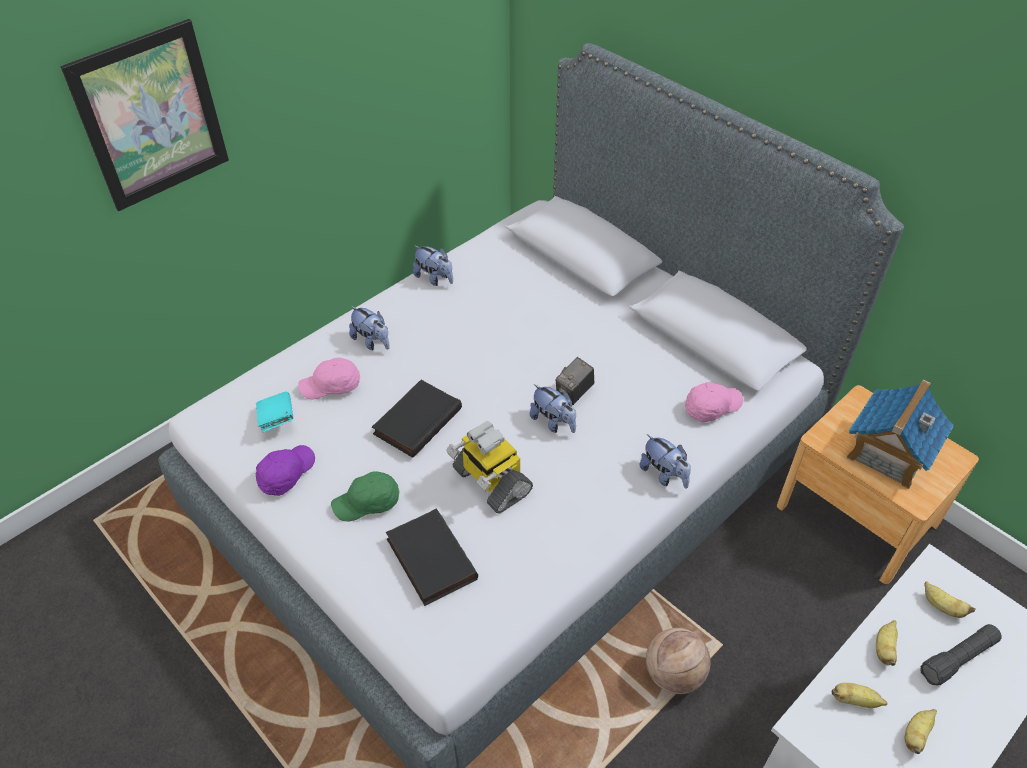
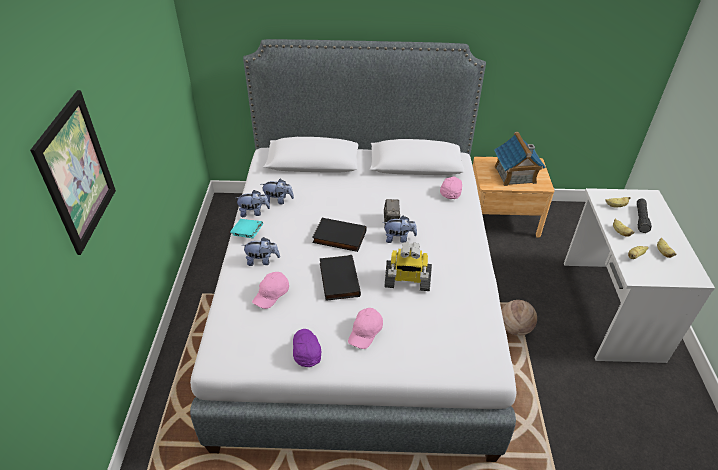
camera: 45 degrees left, 5 degrees down
(277, 419) = (264, 330): turquoise book -> turquoise book (247, 234)
(367, 503) = (365, 332): green cap -> pink cap
(429, 559) = (427, 333): black book -> black book (339, 238)
(664, 474) = (469, 228): plush toy -> plush toy (278, 200)

